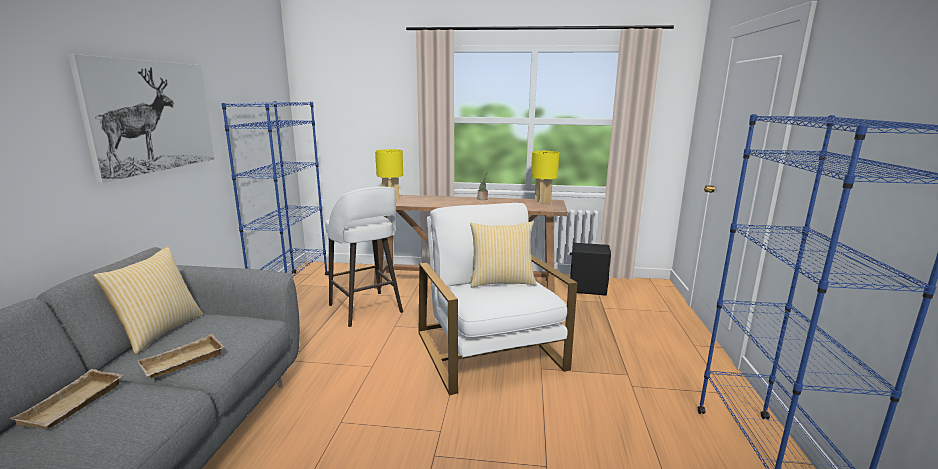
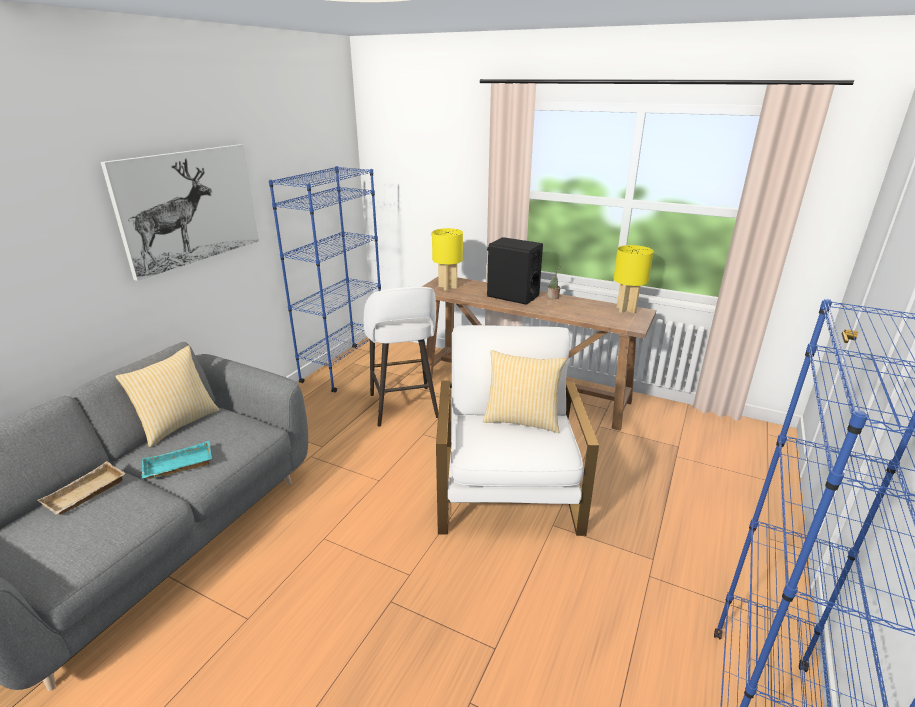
camera: 20 degrees right, 10 degrees up
(182, 362) = (178, 466): beige tray -> turquoise tray
(587, 289) = (670, 424): black speaker -> black speaker (512, 296)

